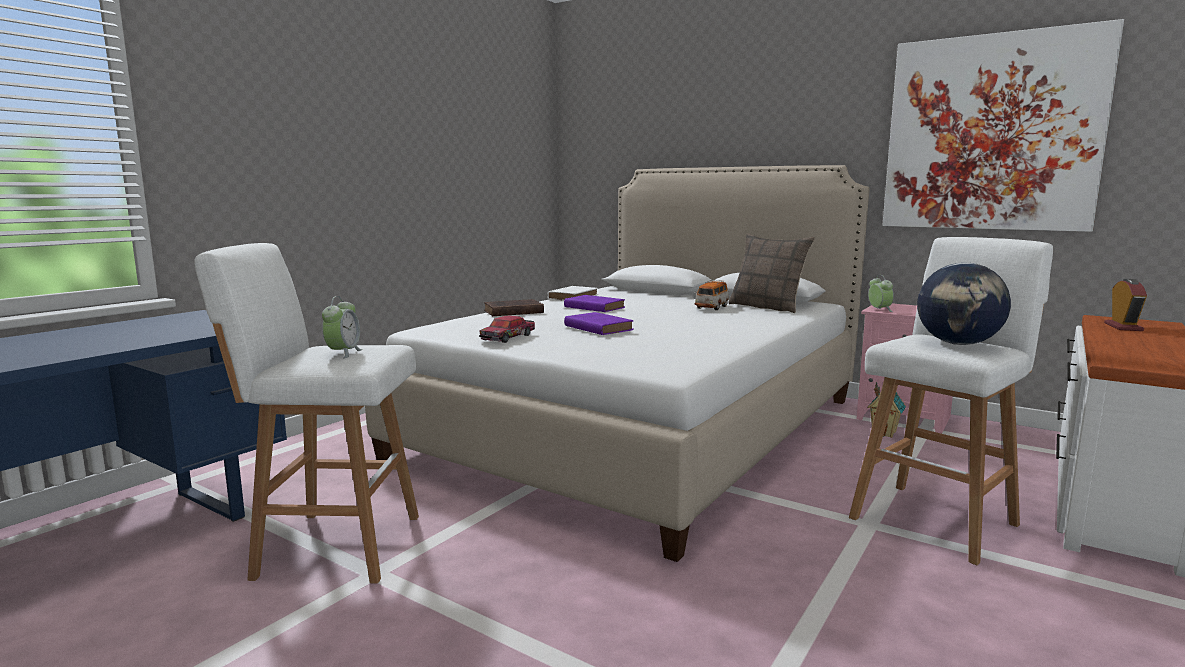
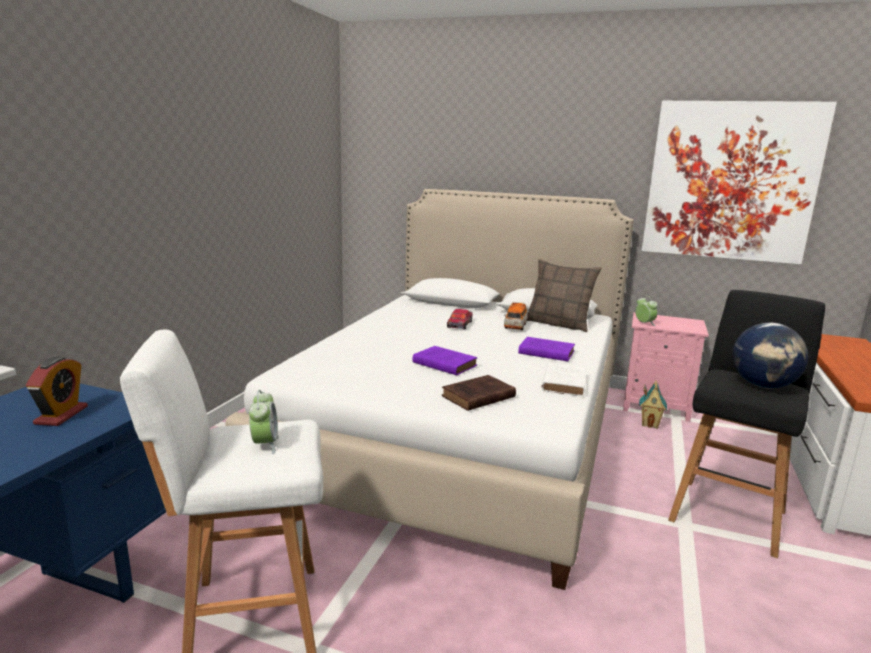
camera: 15 degrees left, 5 degrees up
(508, 337) = (374, 384): toy car -> toy car (460, 324)
(512, 312) = (347, 342): brown book -> brown book (477, 397)
(573, 297) = (385, 315): white book -> white book (564, 382)
(593, 307) = (416, 331): purple book -> purple book (544, 352)
(936, 519) = (728, 513): white stool -> black stool
(1123, 327) = (836, 347): alarm clock -> alarm clock (61, 415)

